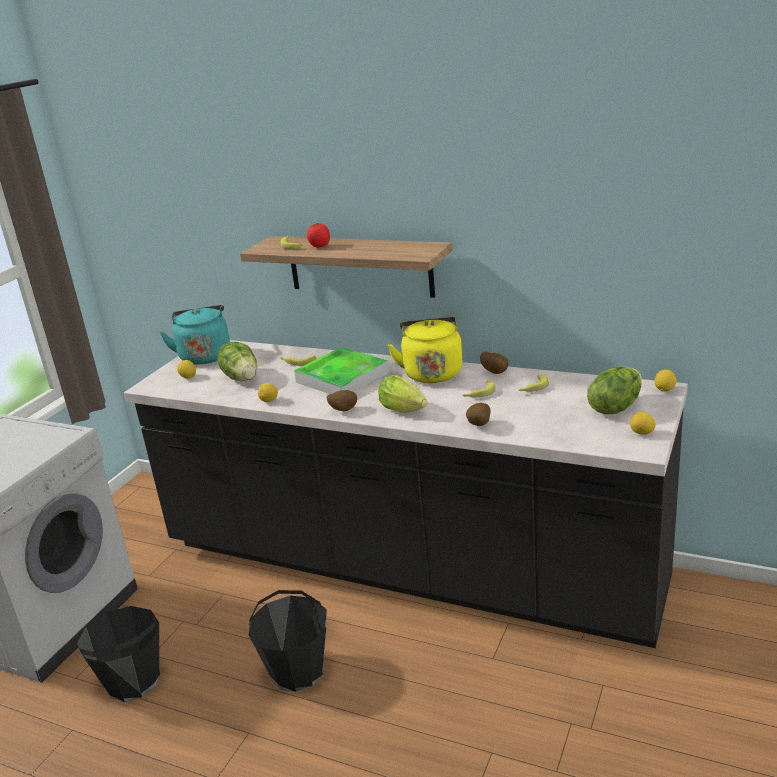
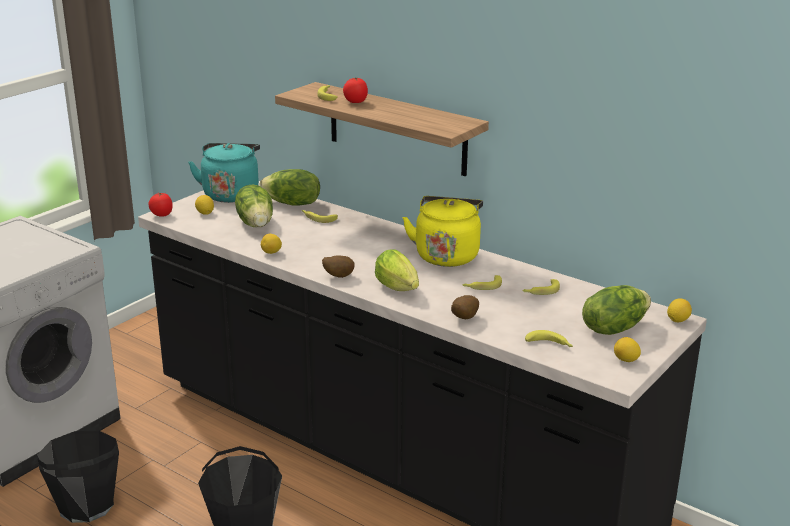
camera: 10 degrees right, 0 degrees up
(146, 387) = (161, 215): none -> tomato
(267, 354) = (292, 204): none -> lettuce
(342, 377) = (354, 242): tray -> none
(495, 372) = (511, 267): potato -> none
(568, 433) = (550, 345): none -> banana

